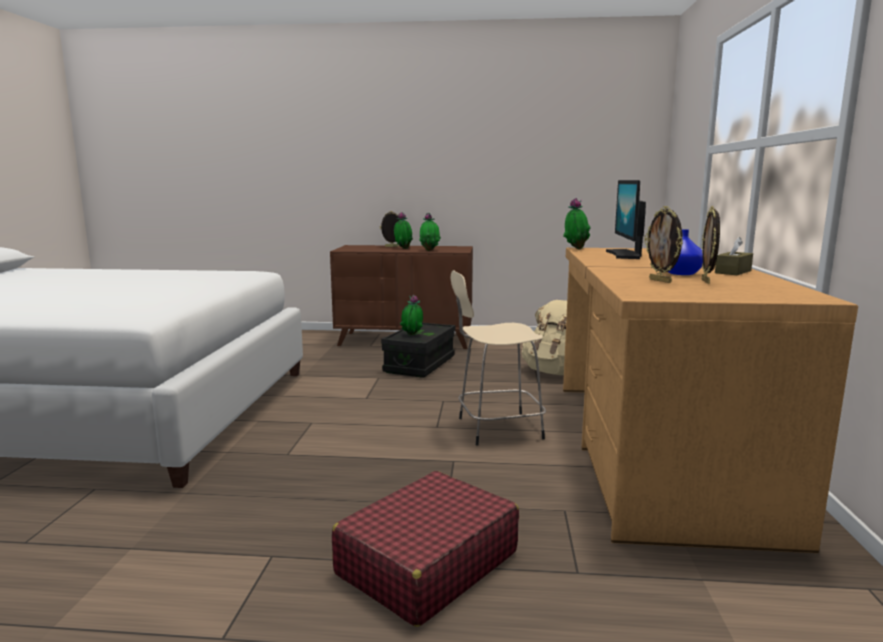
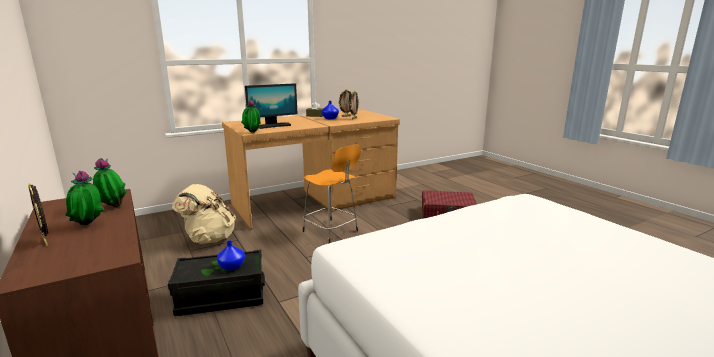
camera: 125 degrees left, 5 degrees up
(412, 335) = (232, 266): potted plant -> blue vase
(496, 428) = (331, 232): beige stool -> orange stool

